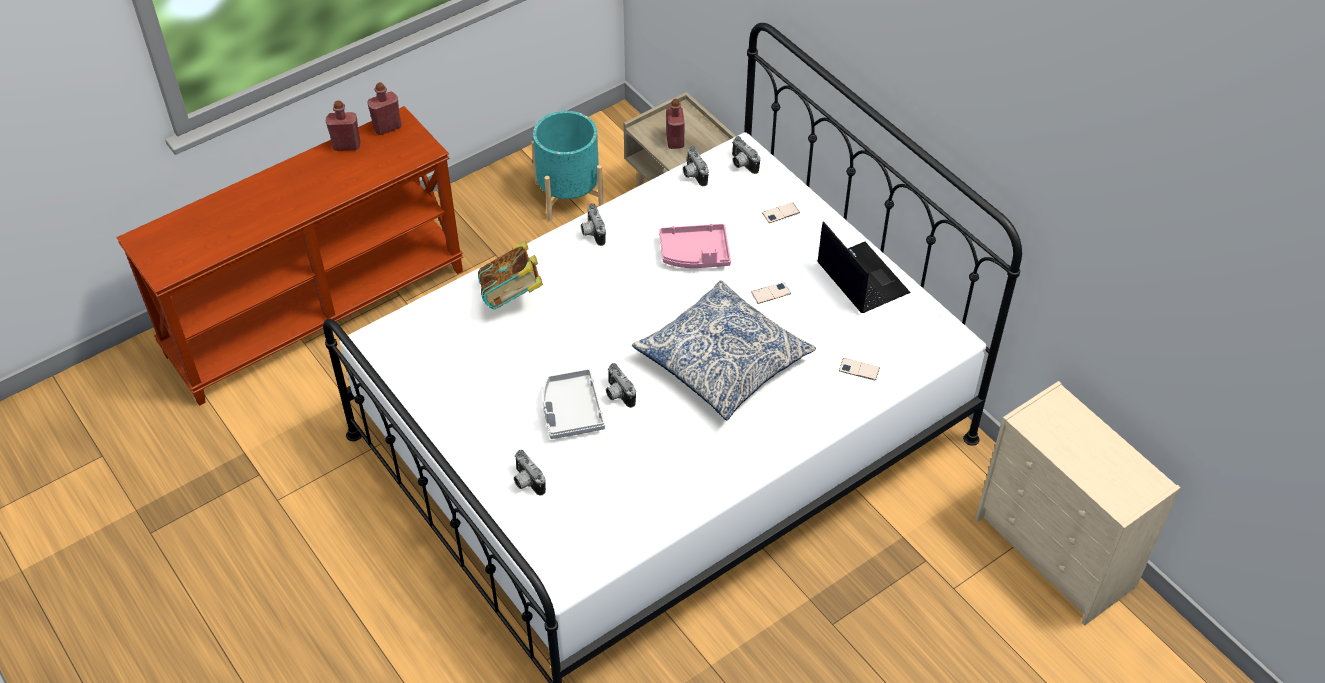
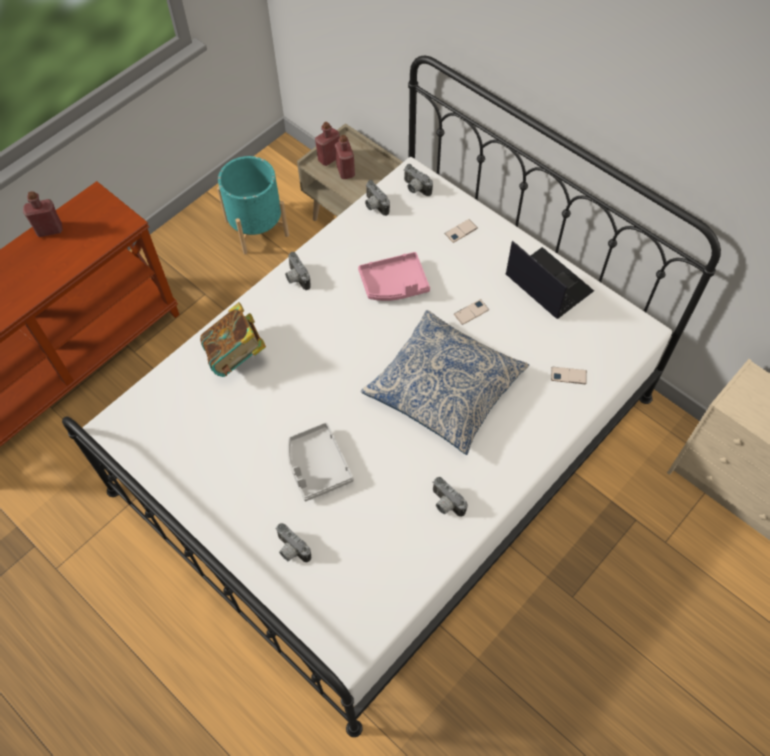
camera: 10 degrees left, 10 degrees up
(387, 127) = (85, 205): red bottle -> red bottle (329, 158)
(617, 395) = (356, 441): camera -> camera (445, 504)

